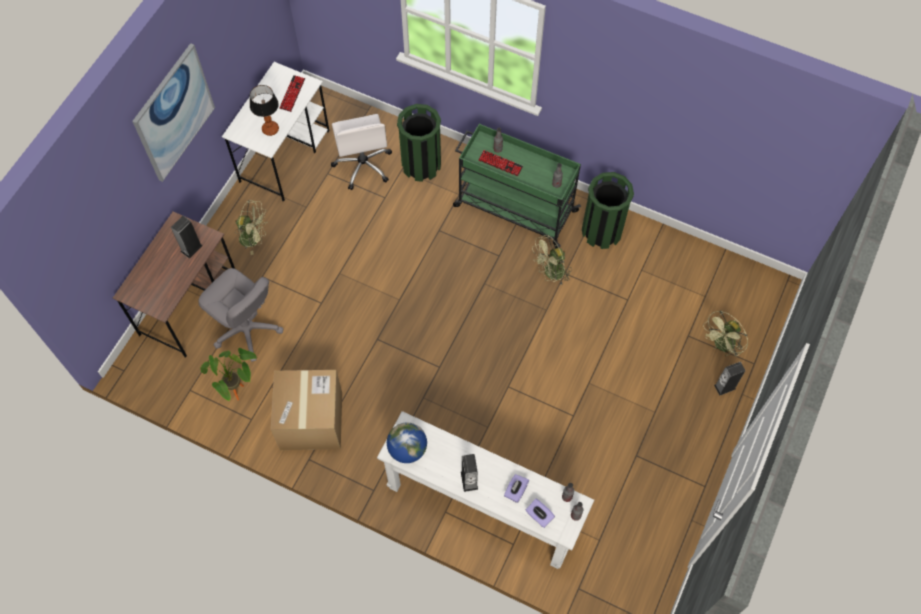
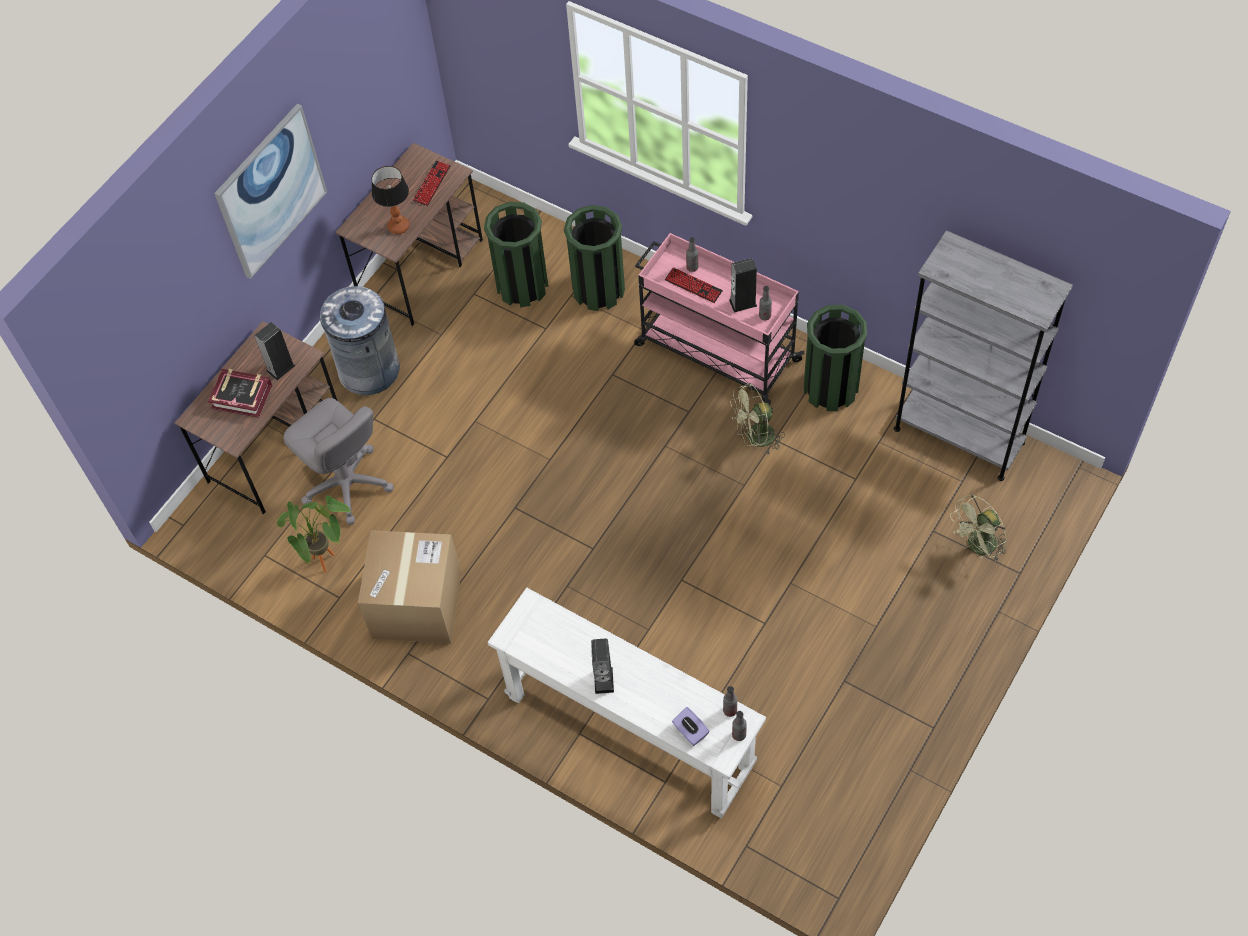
camera: 10 degrees right, 5 degrees down
(163, 273) = (242, 396): none -> book
(254, 238) = (369, 370): green fan -> grey trash can
(285, 155) = (421, 268): white desk -> brown desk
(363, 165) = (522, 286): white office chair -> green trash can
(407, 449) = (528, 635): globe -> none
(514, 208) = (715, 352): green cart -> pink cart
(515, 491) = (663, 698): purple tissue box -> none
(699, 261) = (959, 435): none -> grey bookcase
(725, 387) = (975, 600): speaker -> speaker (743, 303)

